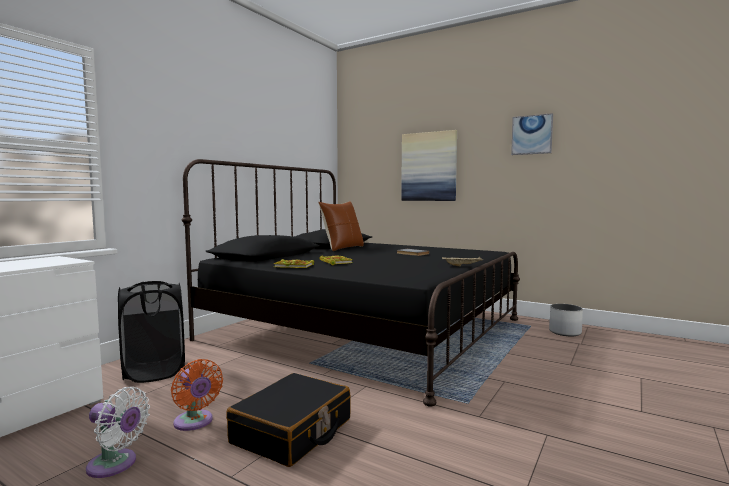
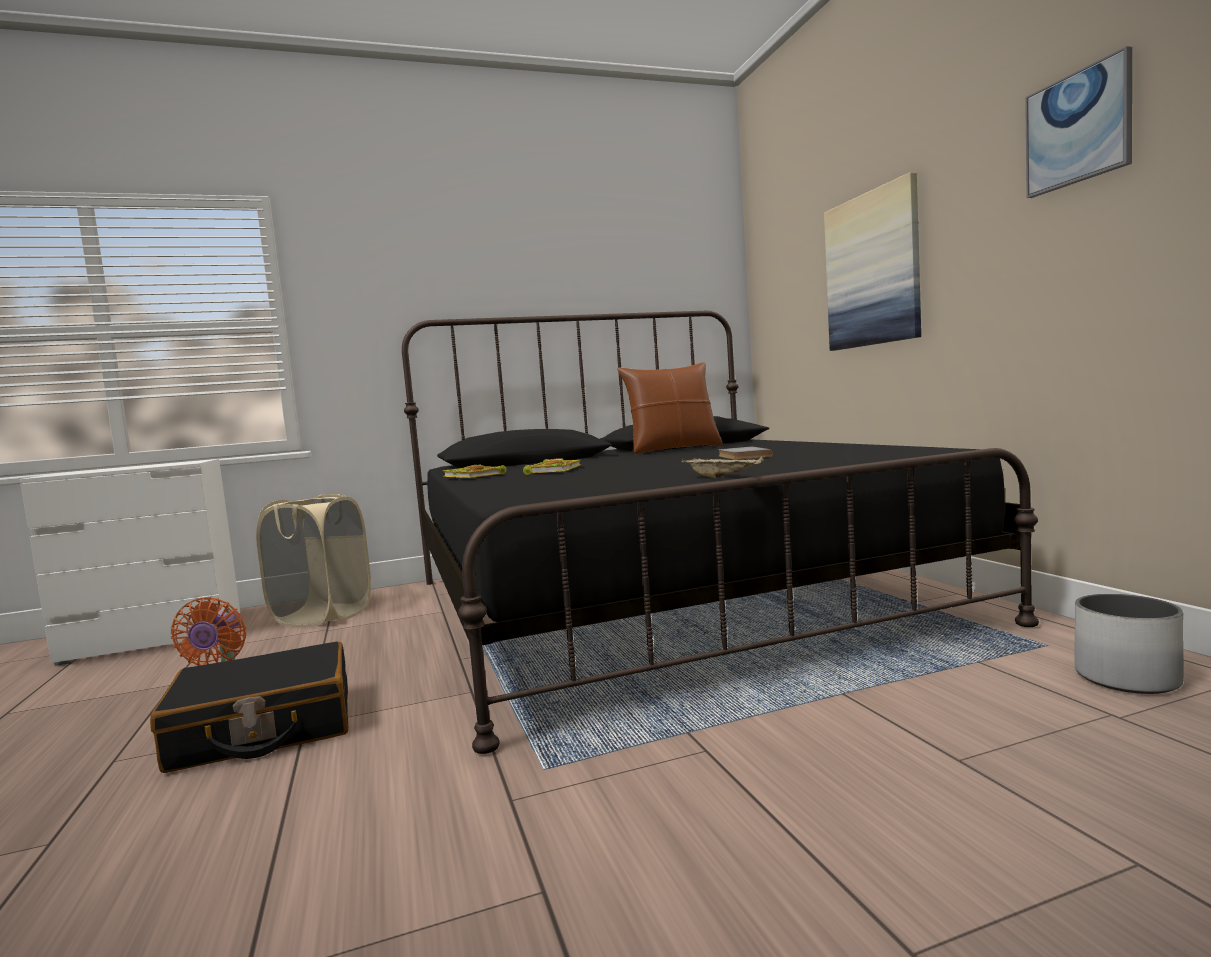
camera: 40 degrees right, 0 degrees up
(115, 465) = (93, 710): white fan -> none
(154, 372) = (322, 616): black laundry basket -> beige laundry basket

